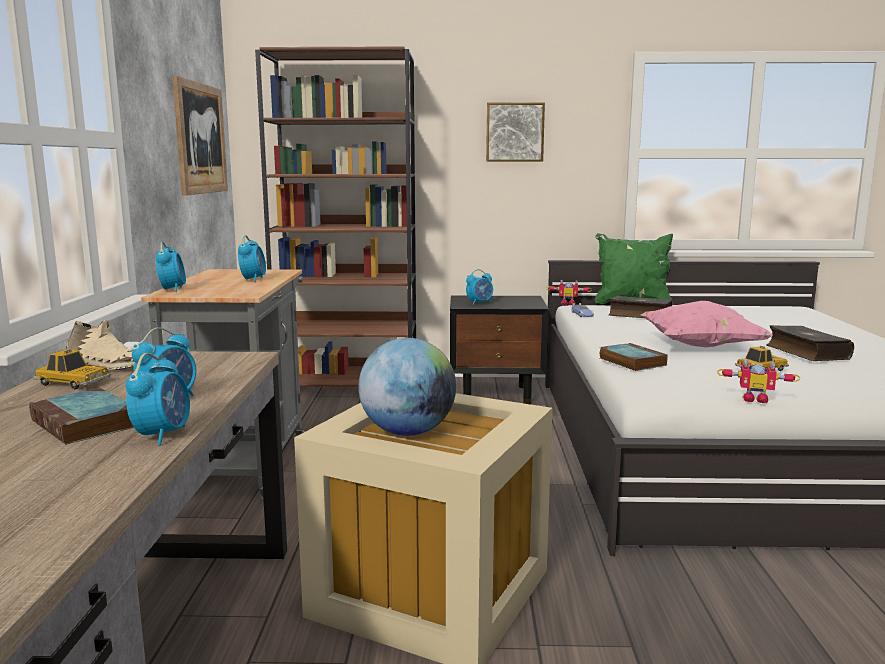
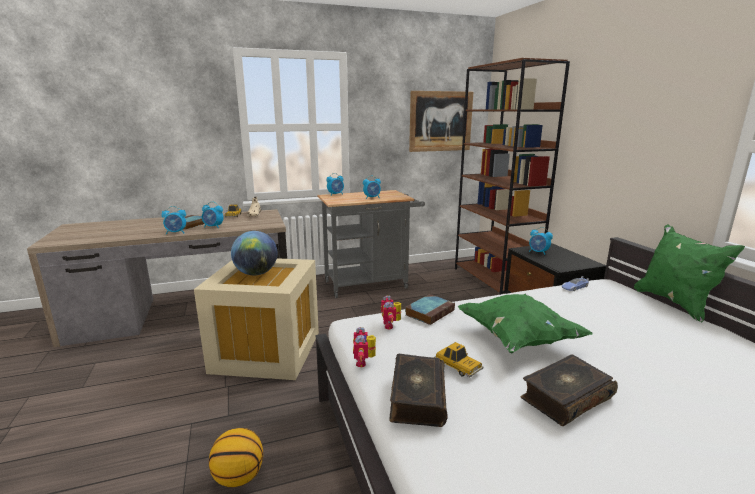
camera: 70 degrees right, 5 degrees up
(514, 132) = (630, 118): picture -> none
(568, 303) = (613, 279): toy robot -> toy robot (391, 325)
(639, 315) = (613, 309): book -> book (417, 398)
(700, 347) = (517, 338): pink pillow -> green pillow
(782, 638) = (239, 477): none -> basketball

